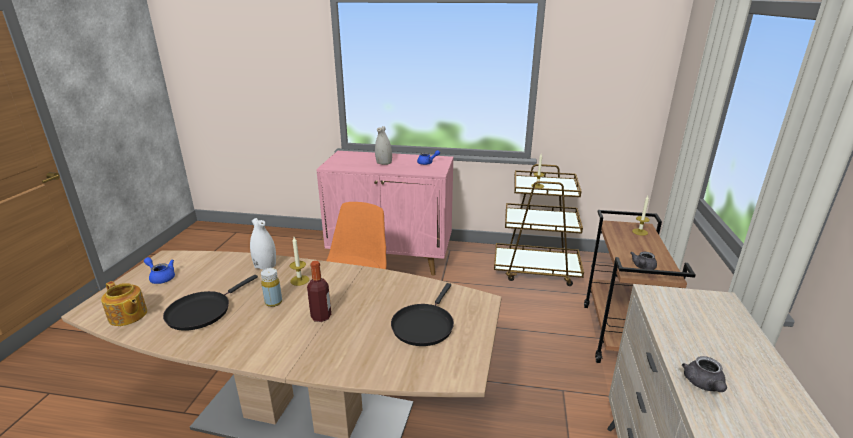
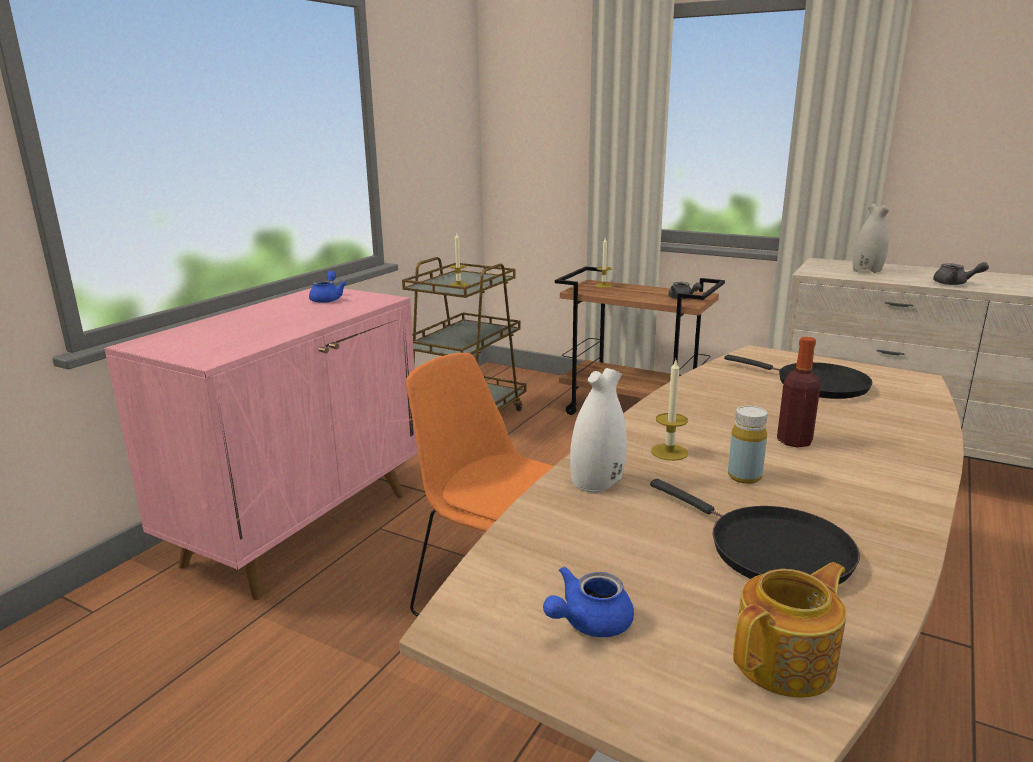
camera: 70 degrees left, 5 degrees down
(383, 163) = (273, 321): white vase -> white vase (867, 271)

